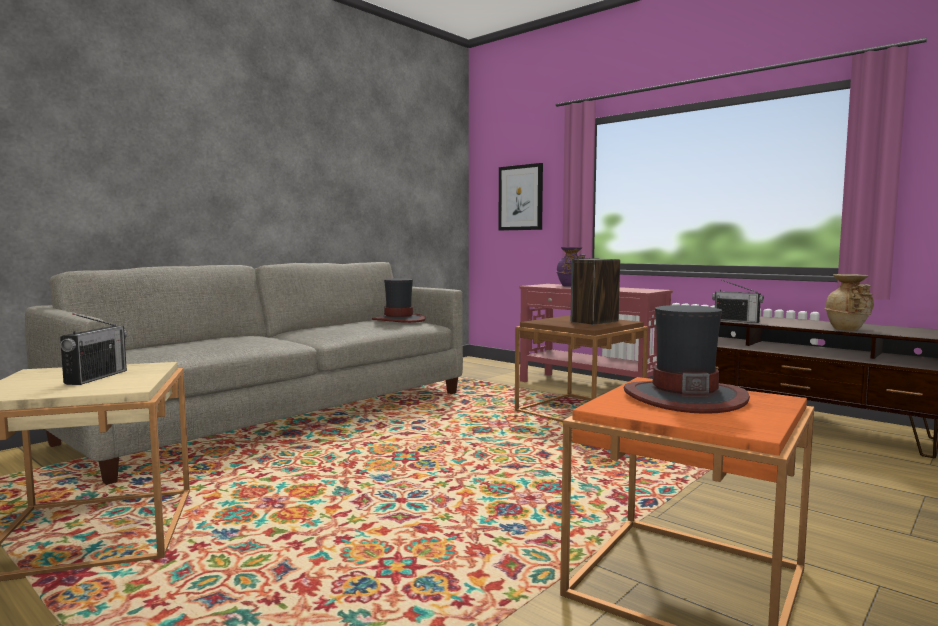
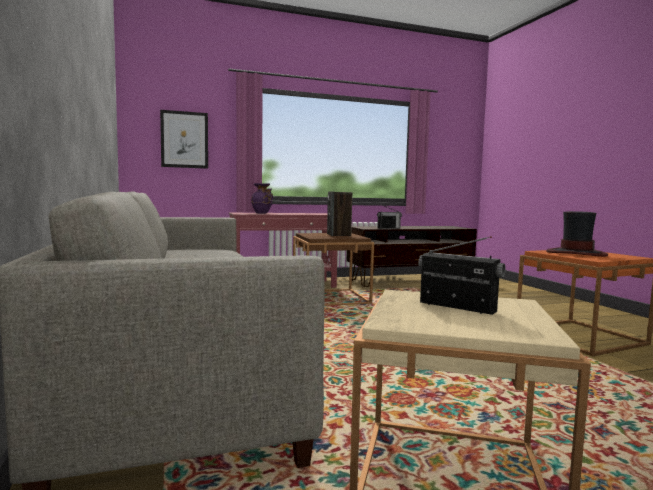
camera: 60 degrees left, 0 degrees up
(399, 320) = (200, 248): hat -> none
(848, 329) = (435, 228): beige vase -> none

